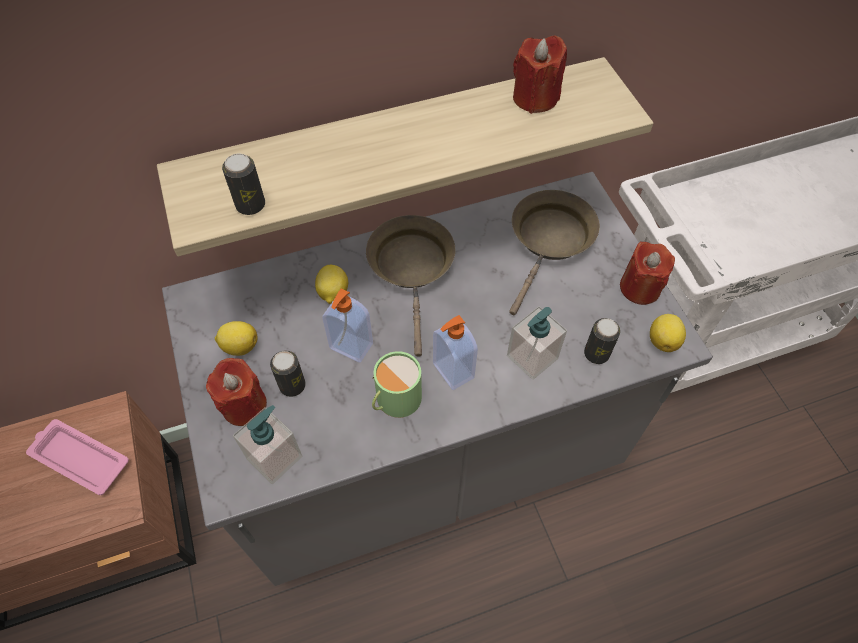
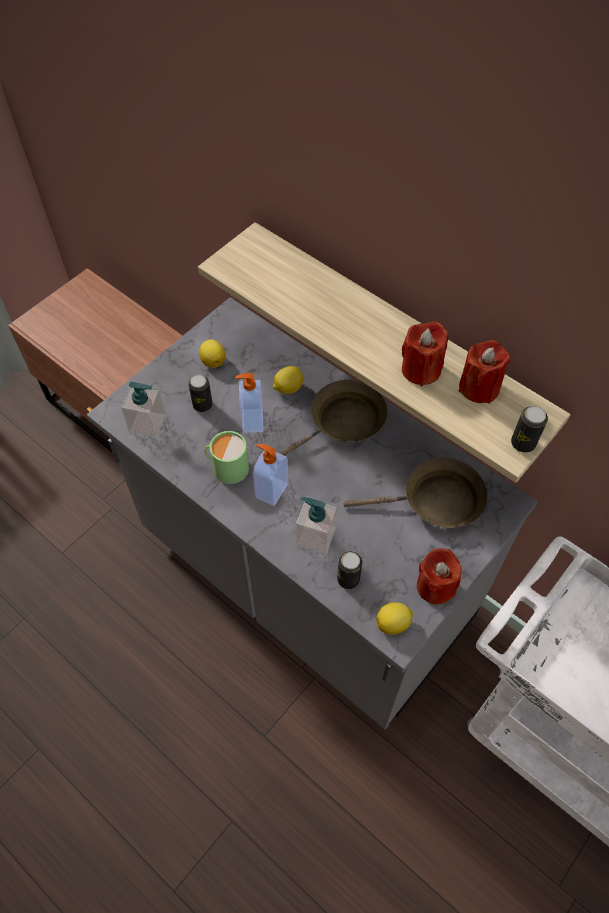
camera: 60 degrees right, 0 degrees up
(79, 458) = (133, 348): pink tray -> none
(244, 405) = (173, 387): red candle -> red candle (421, 369)
(250, 205) = (254, 282): can -> can (523, 443)

